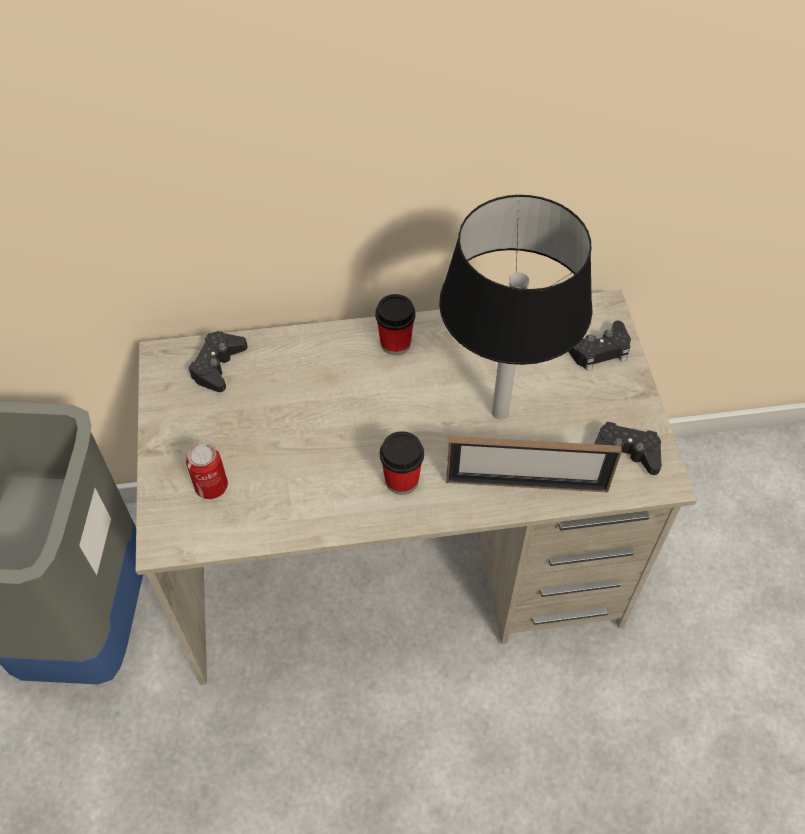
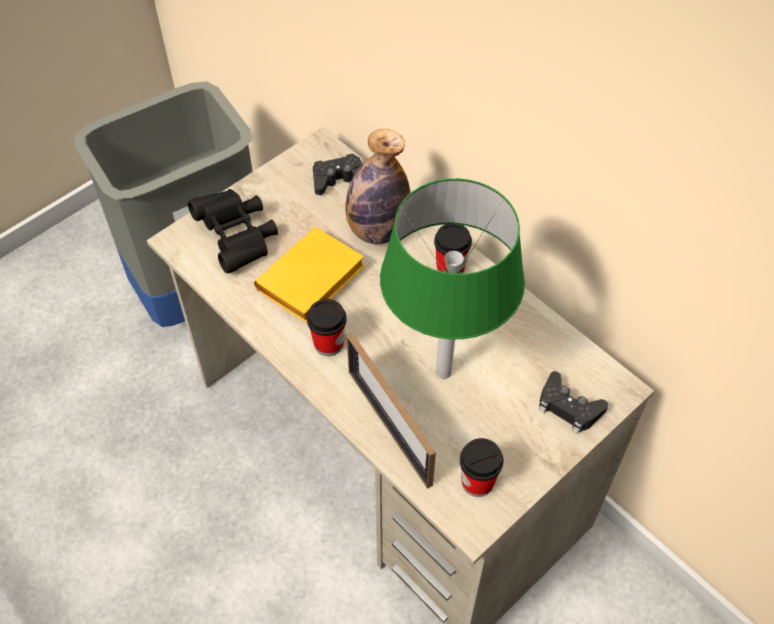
camera: 55 degrees right, 0 degrees up
(211, 486) = (238, 238): can -> black binoculars
(306, 371) = (377, 230): none -> bottle
(321, 456) = (311, 283): none -> yellow book
(499, 413) = (443, 372): black table lamp -> green table lamp
(625, 453) = (477, 482): black game controller -> cup

